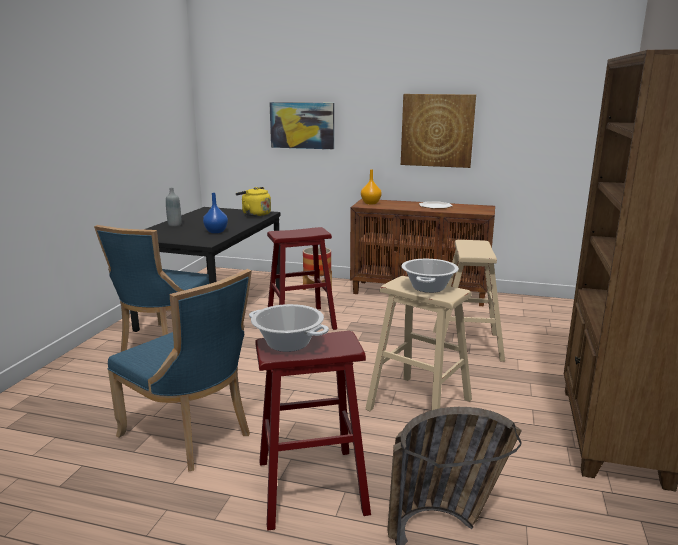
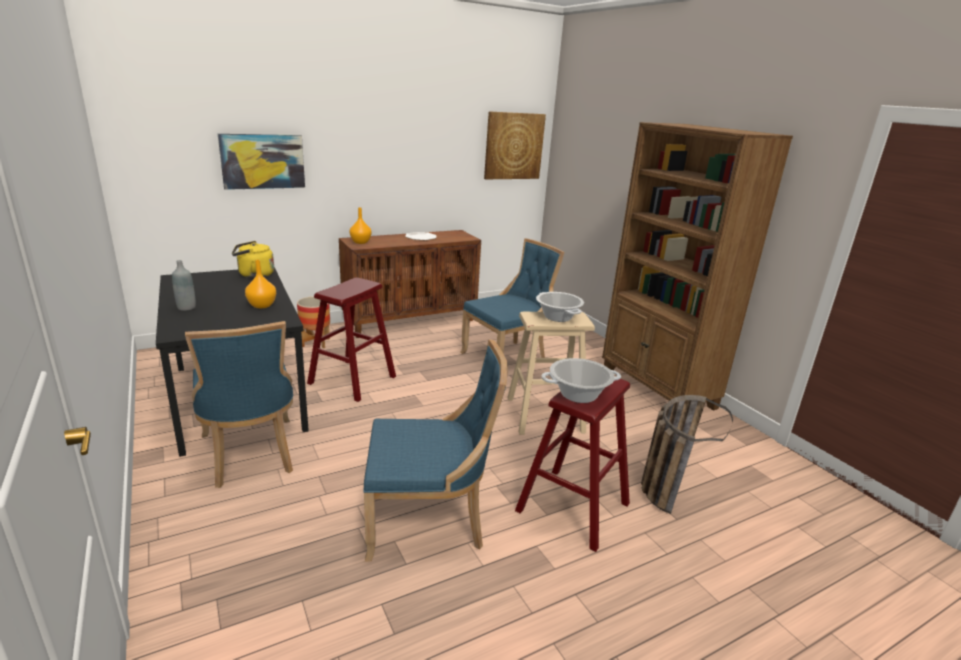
camera: 45 degrees left, 5 degrees up
(216, 231) = (262, 305): blue vase -> orange vase
(437, 130) = (410, 163): picture -> picture (513, 146)
(467, 345) = (507, 357): beige stool -> blue chair

